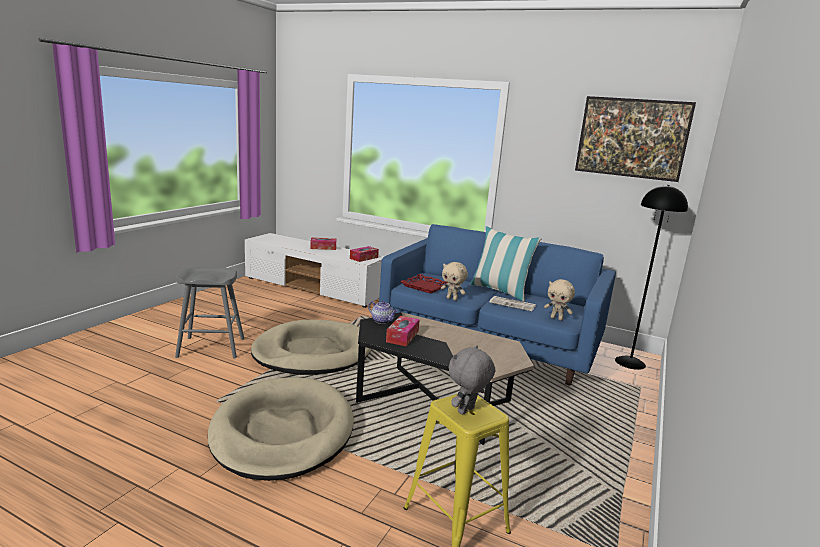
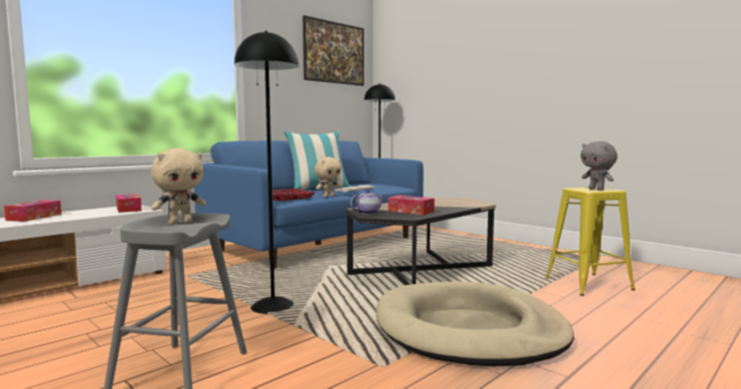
camera: 70 degrees left, 10 degrees down
(312, 352) = (272, 306): beige dog bed -> black floor lamp
(557, 318) = (391, 187): beige plush toy -> beige plush toy (180, 222)

